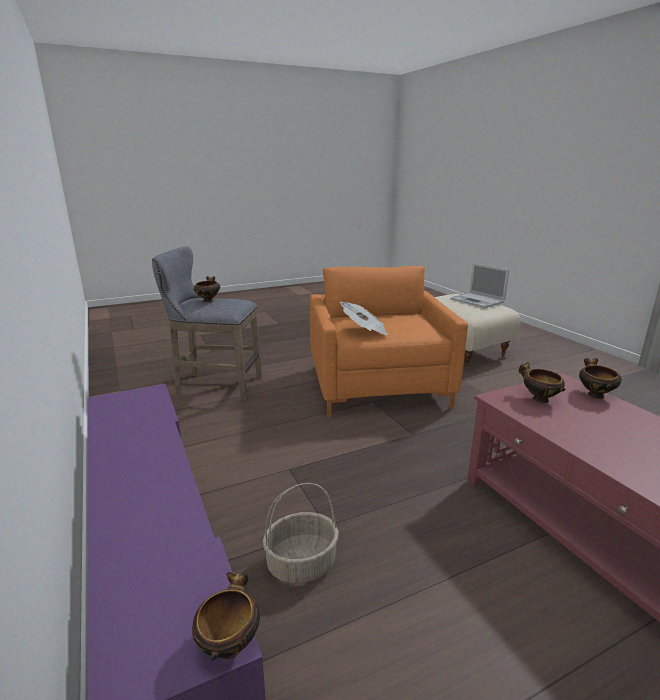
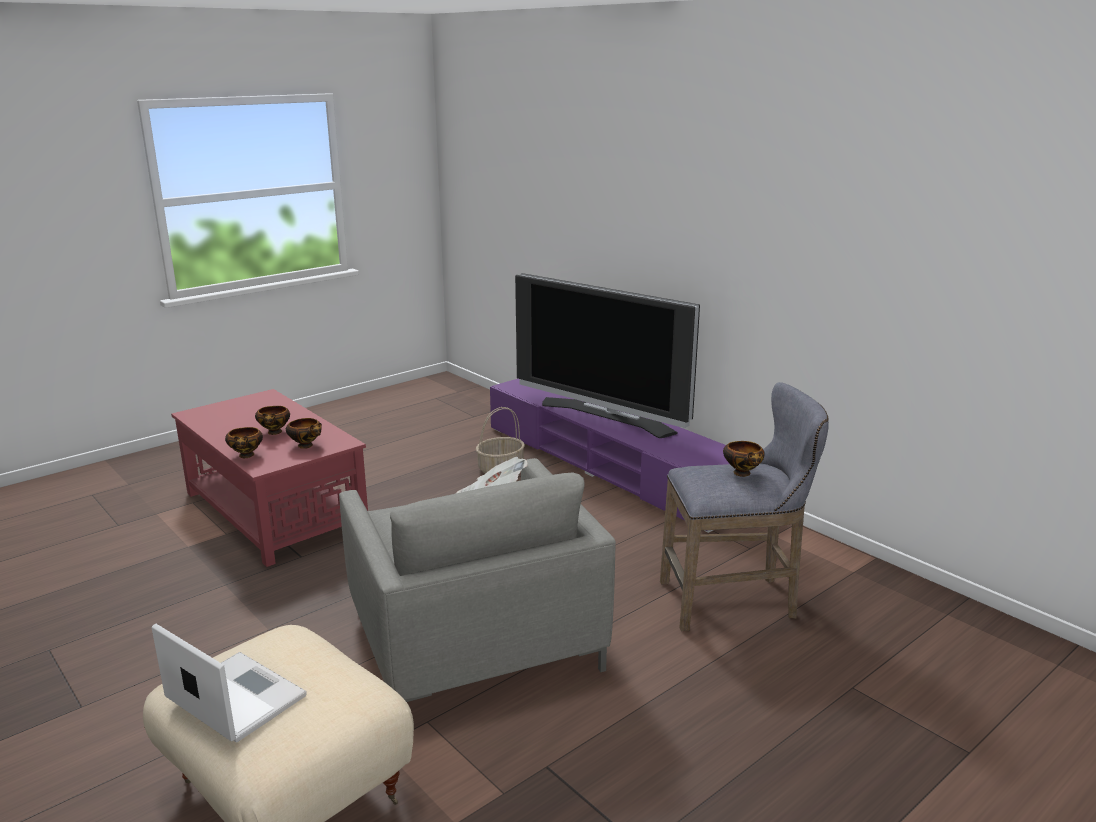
camera: 165 degrees right, 0 degrees up
(147, 485) = (606, 417): none -> television
(229, 643) = (505, 386): bowl -> bowl (275, 432)
(378, 386) = (475, 640): orange armchair -> grey armchair

